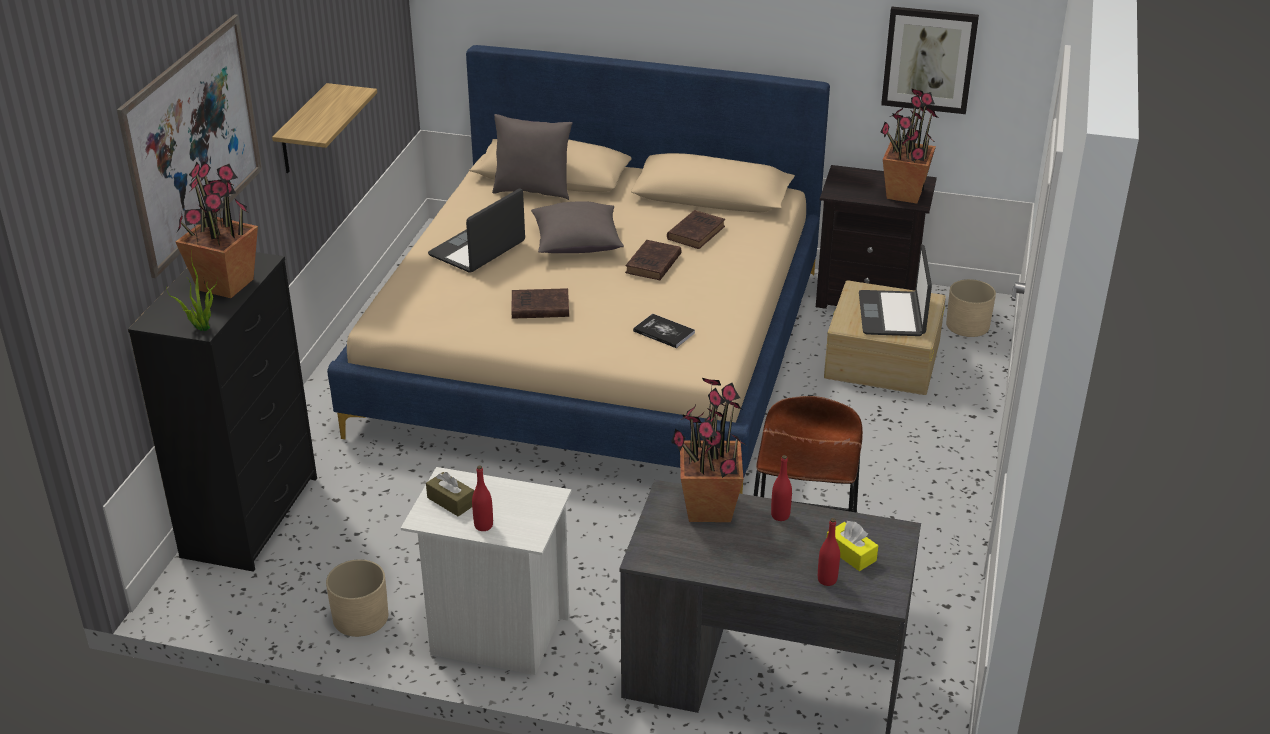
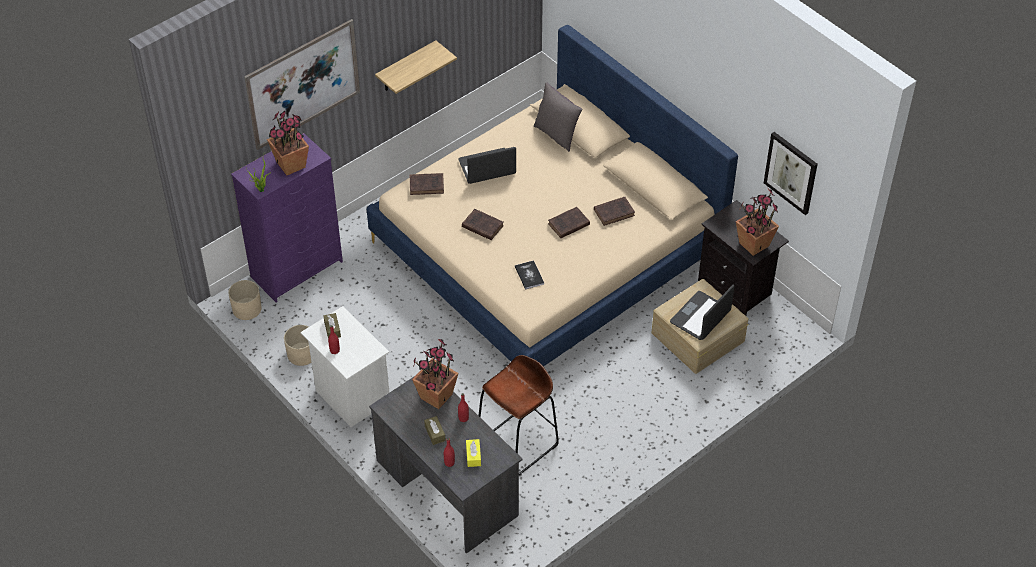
camera: 35 degrees right, 15 degrees up
(251, 515) = (297, 269): black dresser -> purple dresser
(414, 294) = (427, 185): none -> brown book
(577, 244) = (542, 189): grey pillow -> none
(761, 554) = (435, 433): none -> brown tissue box
(968, 325) = (773, 339): beige planter -> beige planter (247, 309)

